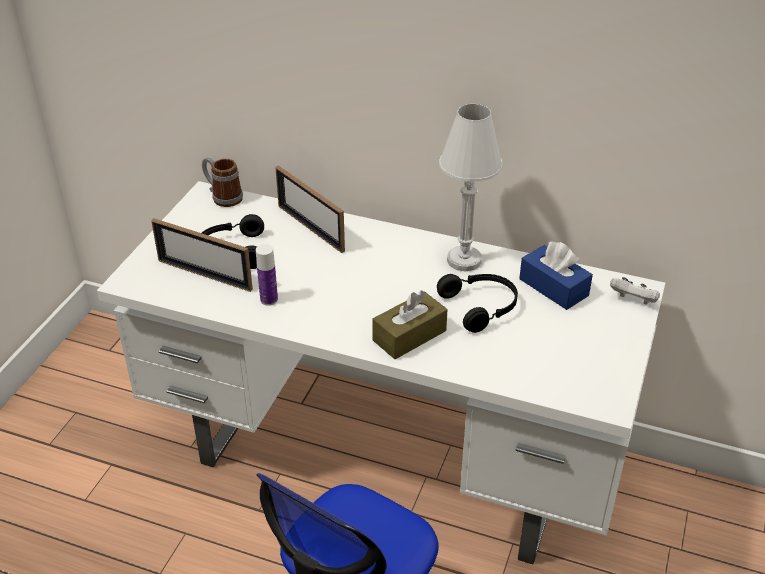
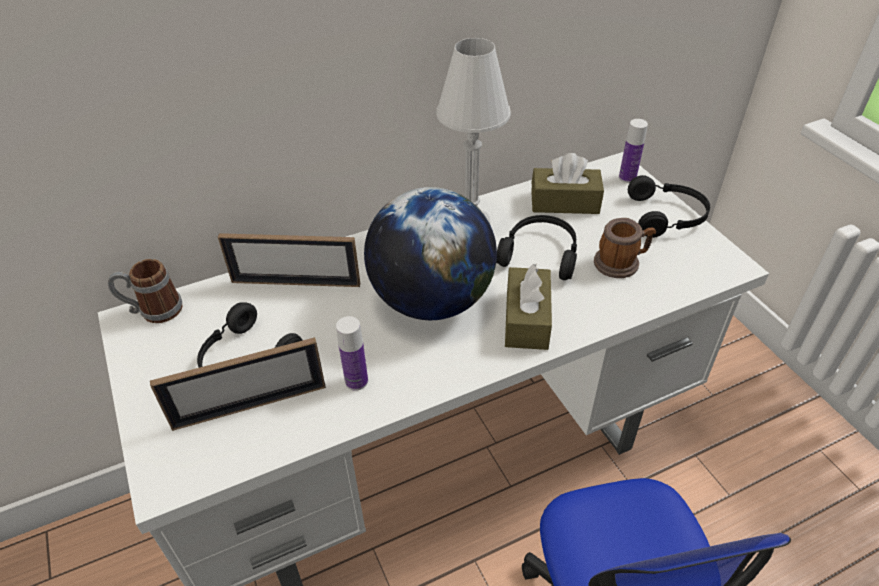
camera: 45 degrees left, 5 degrees up
(370, 287) = (431, 301): none -> globe
(527, 348) = (621, 263): none -> mug
(553, 287) = (564, 202): blue tissue box -> brown tissue box
(617, 344) = (667, 216): none -> black headphones
(633, 301) = (627, 178): white game controller -> bottle

